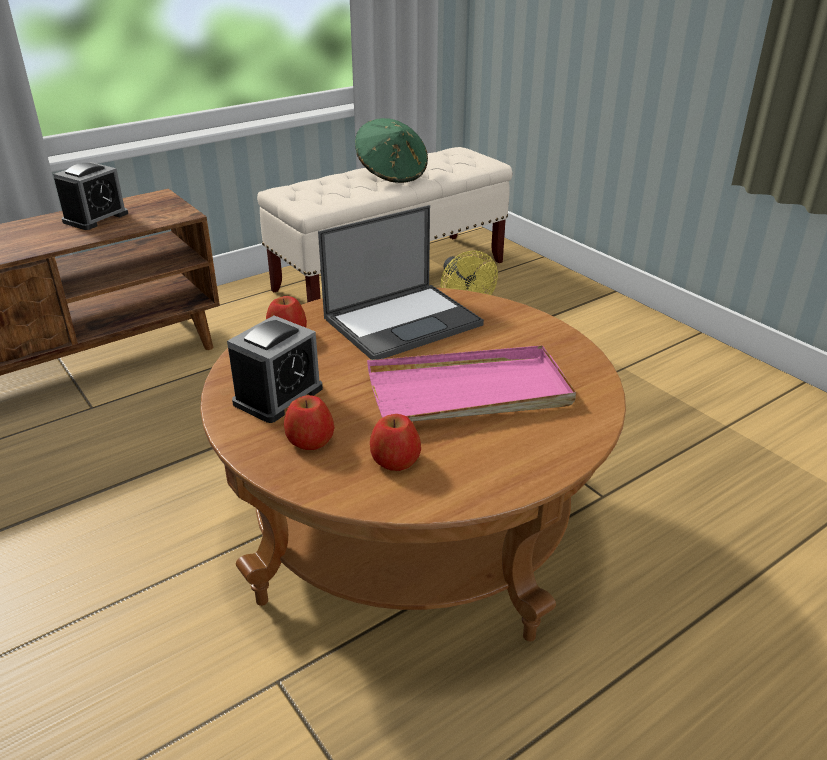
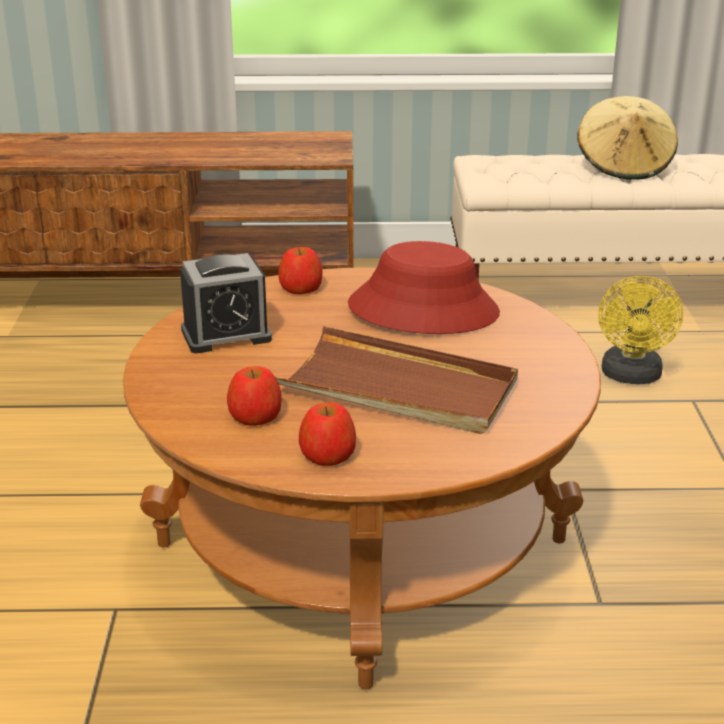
camera: 35 degrees right, 5 degrees down
(95, 218) = (254, 144): alarm clock -> none
(310, 439) = (207, 376): apple -> apple (328, 455)
(392, 174) = (624, 167): green hat -> beige hat
(404, 321) = (423, 309): laptop -> red hat
(470, 392) = (399, 388): pink tray -> brown tray

